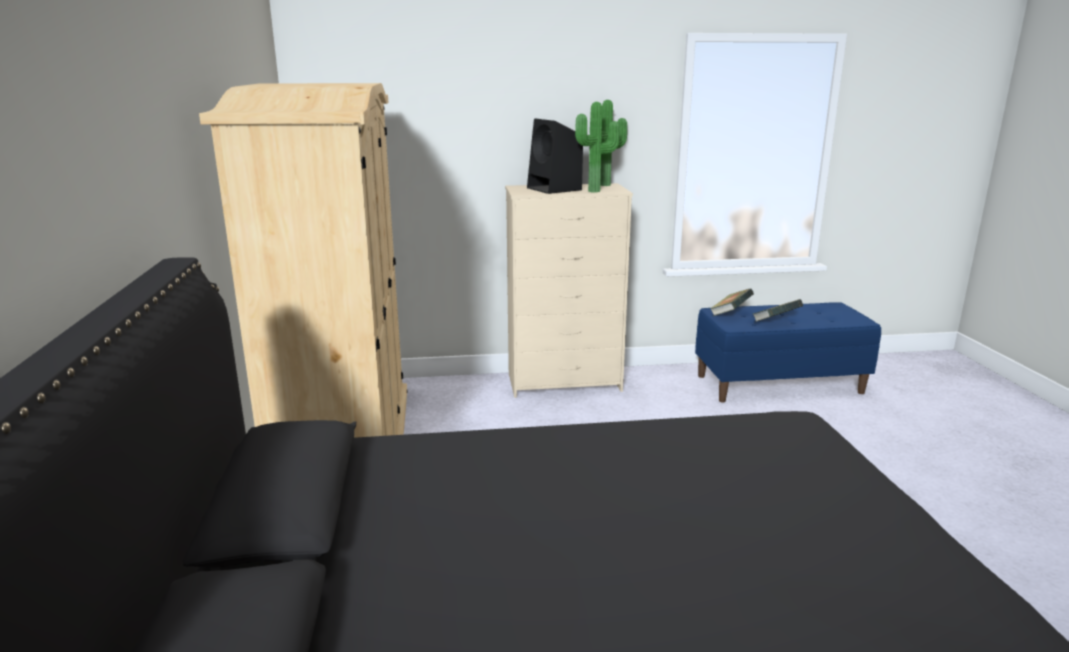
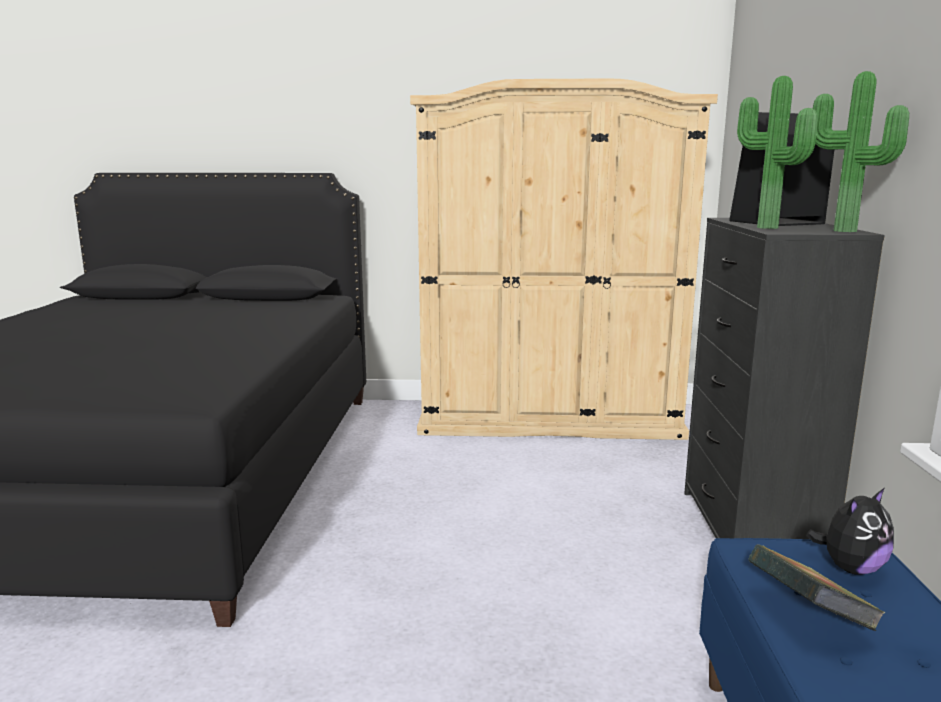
camera: 100 degrees right, 5 degrees down
(565, 382) = (750, 533): beige dresser -> black dresser
(730, 314) = (850, 568): book -> plush toy

